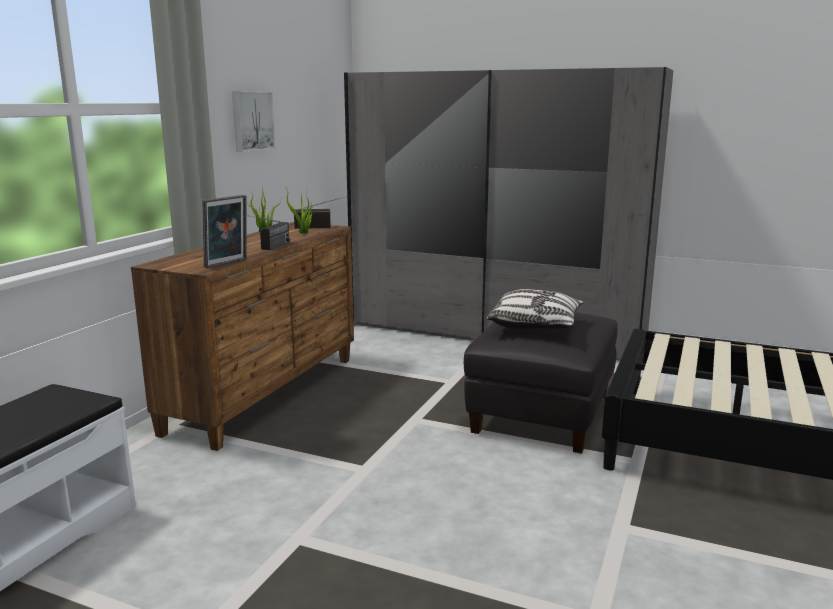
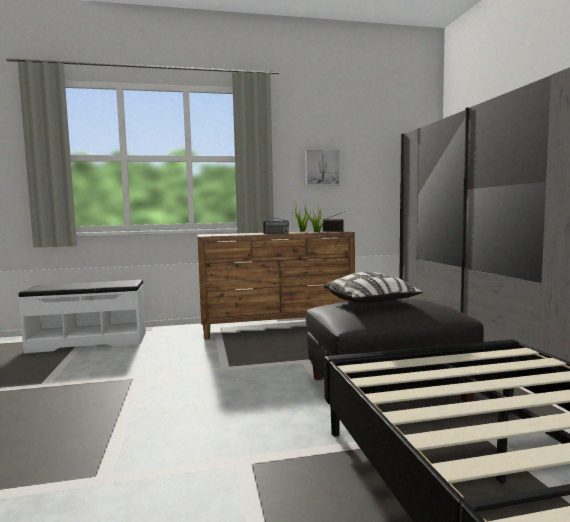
camera: 55 degrees right, 10 degrees down
(227, 264) = (224, 235): picture frame -> none

